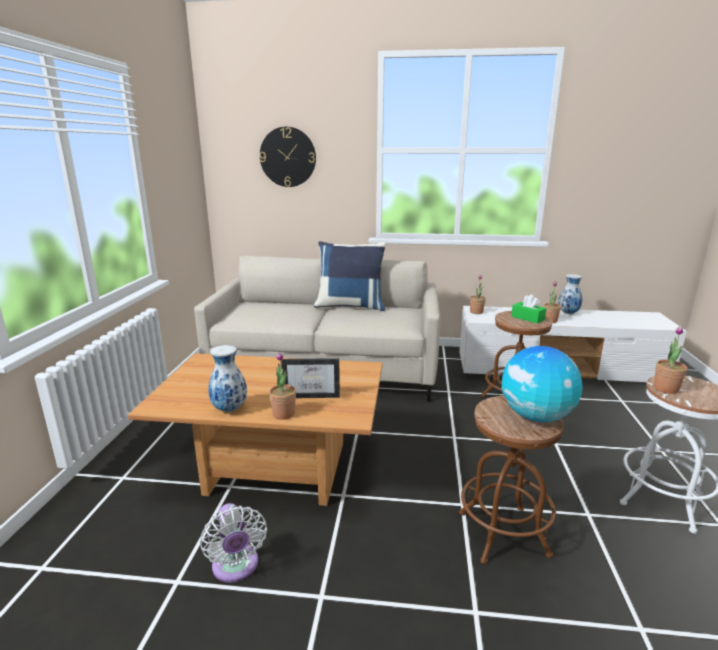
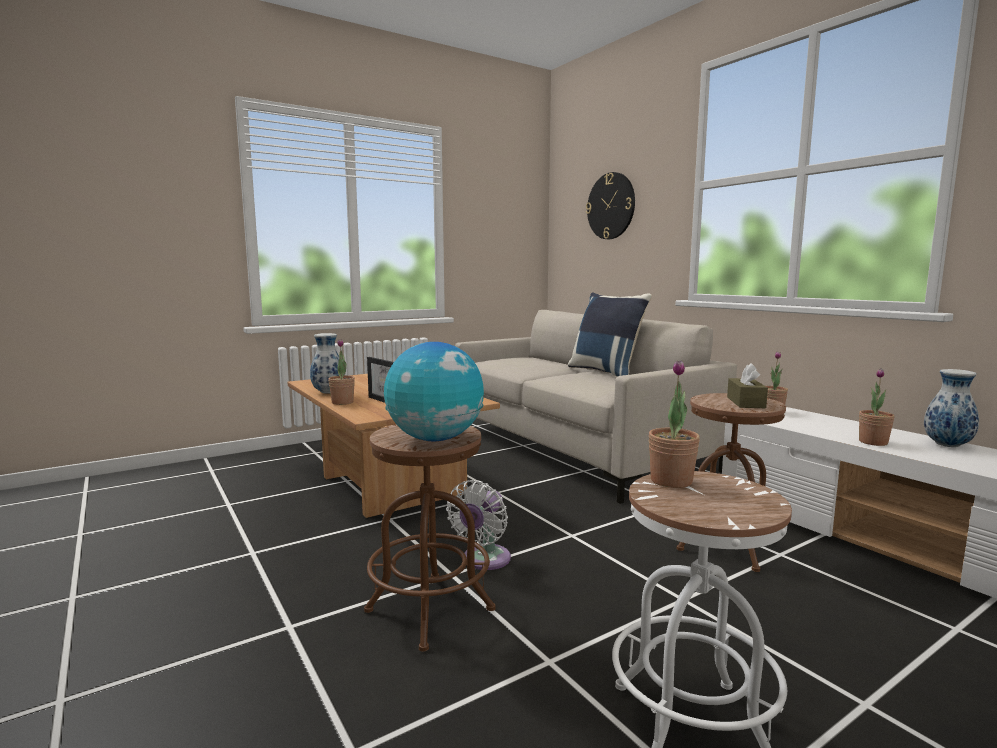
camera: 50 degrees right, 10 degrees down
(236, 568) = (257, 515): white fan -> white fan (484, 560)
(527, 318) = (745, 402): green tissue box -> brown tissue box

